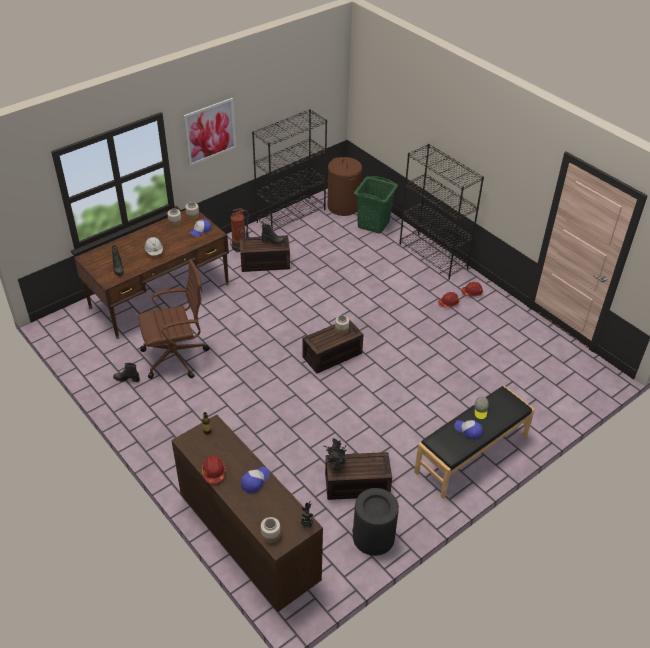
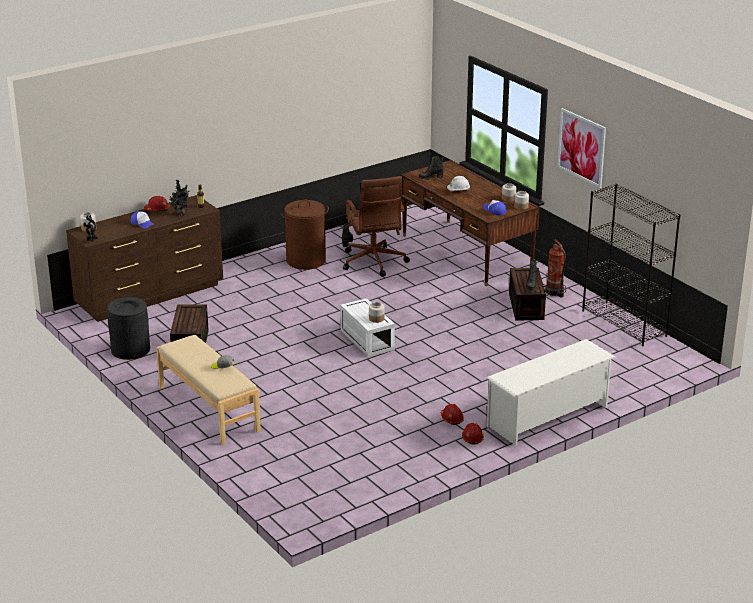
camera: 95 degrees right, 15 degrees down
(332, 356) = (366, 340): brown storage box -> white storage box
(335, 467) = (191, 308): potted plant -> potted plant (180, 213)
(343, 206) = (652, 359): brown laundry basket -> brown laundry basket (306, 260)
(374, 224) = (615, 378): green laundry basket -> none
(433, 256) = (548, 417): black bookcase -> white shoe rack
(468, 430) = (198, 358): cap -> none
(472, 455) = (208, 409): black bench -> beige bench

